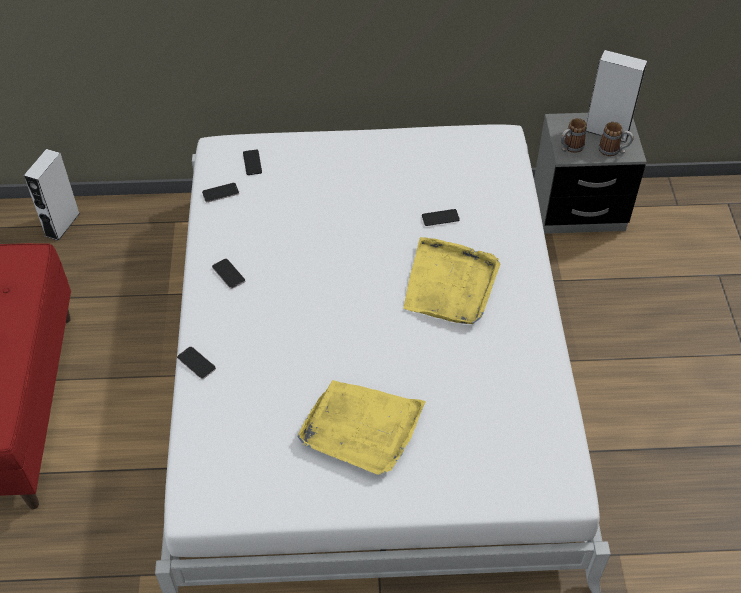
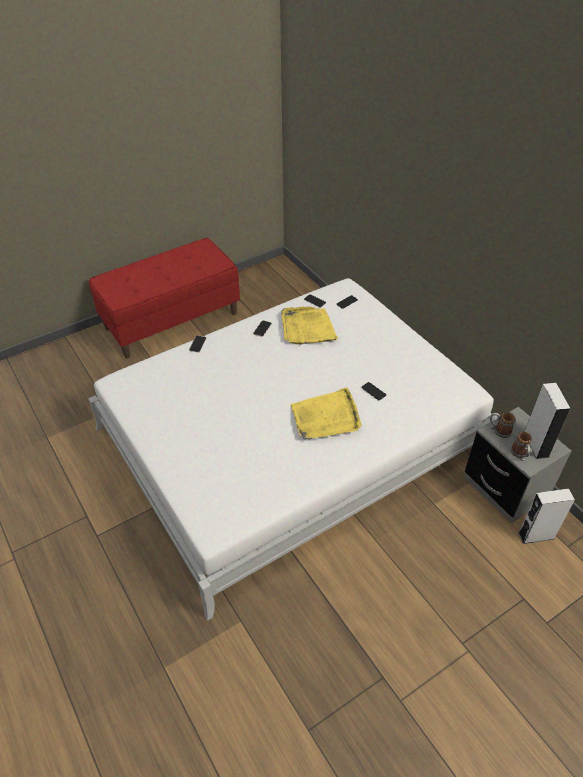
camera: 60 degrees right, 5 degrees down
(62, 224) = (288, 283): grey speaker -> grey speaker (536, 535)
(361, 428) = (197, 422): yellow tray -> yellow tray (307, 328)

